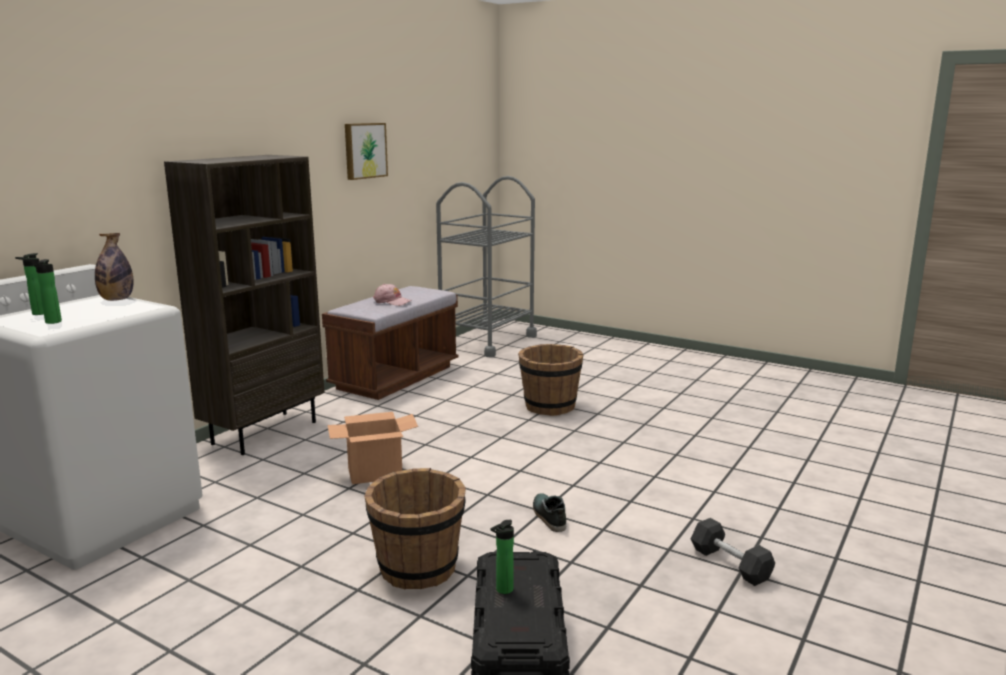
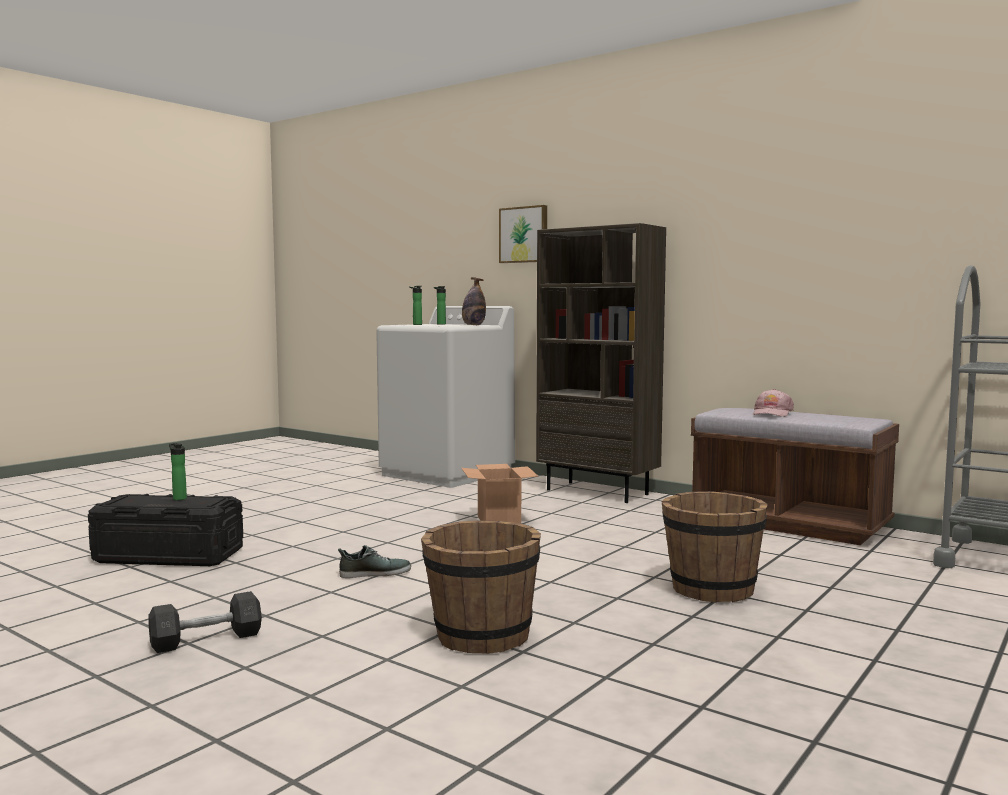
camera: 95 degrees right, 10 degrees down
(364, 150) = (826, 222): picture -> picture (524, 235)
(418, 568) = (316, 534): brown bucket -> brown bucket (481, 636)

